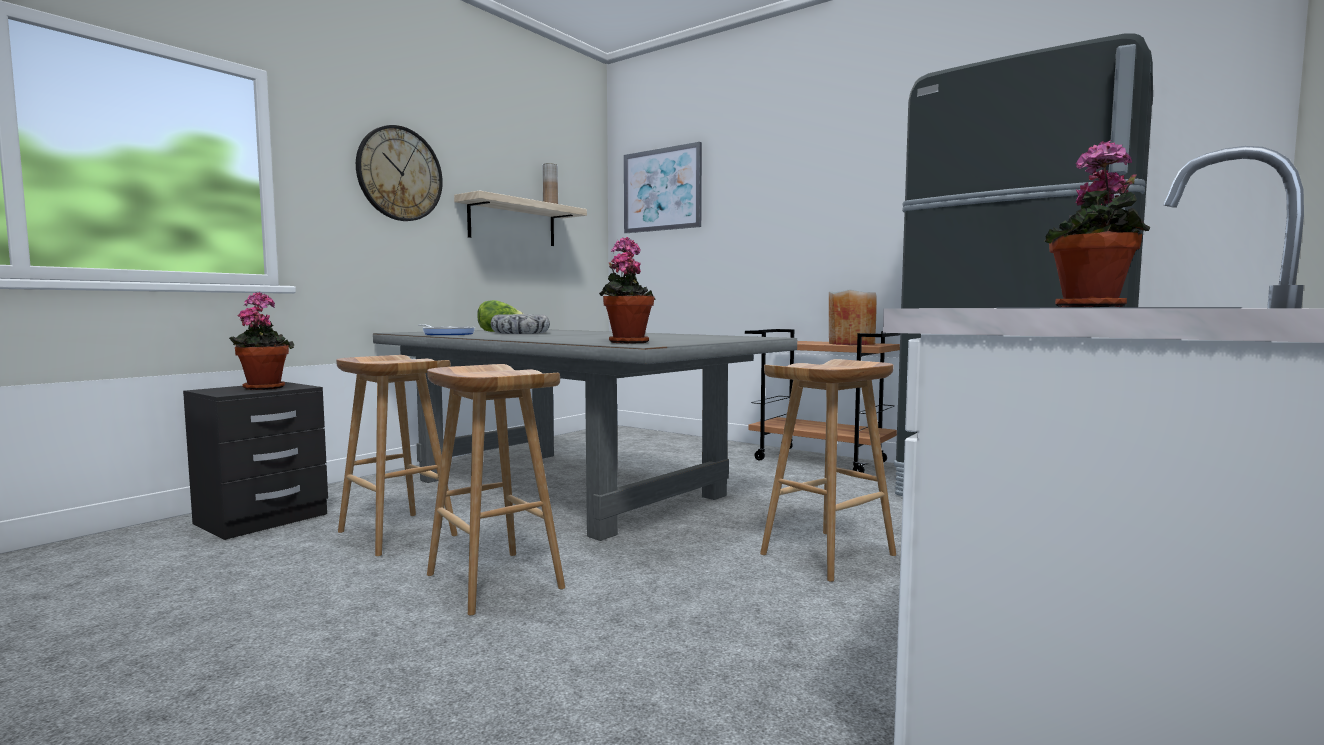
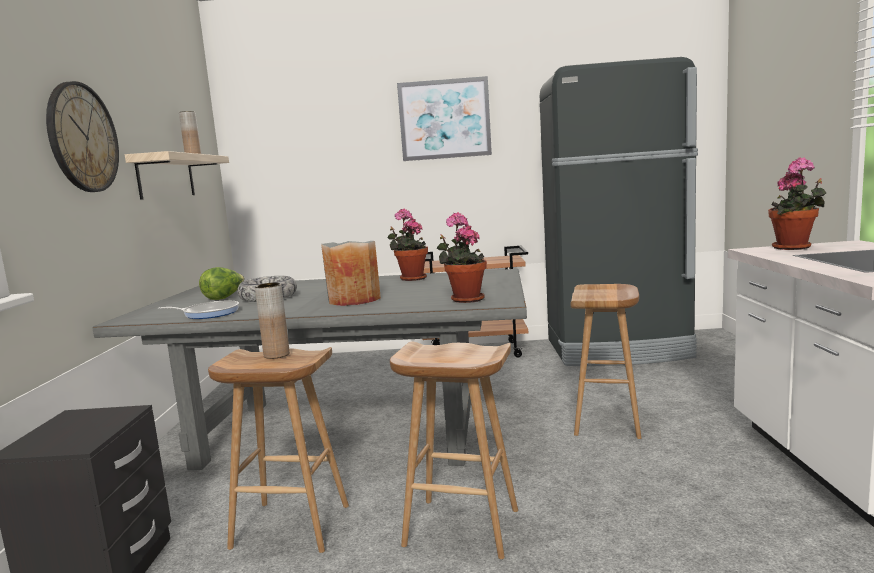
camera: 35 degrees left, 5 degrees up
(263, 387) = (84, 425): potted plant -> potted plant (410, 278)
(406, 359) = (276, 355): none -> brown vase
(662, 190) = (284, 133): picture -> picture (444, 119)
(851, 344) = (494, 260): grey vase -> grey vase (353, 300)

